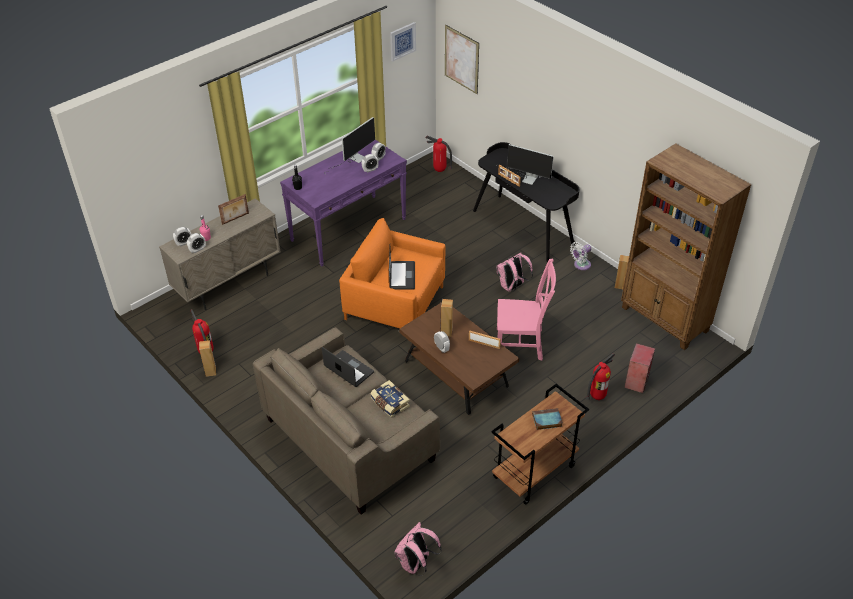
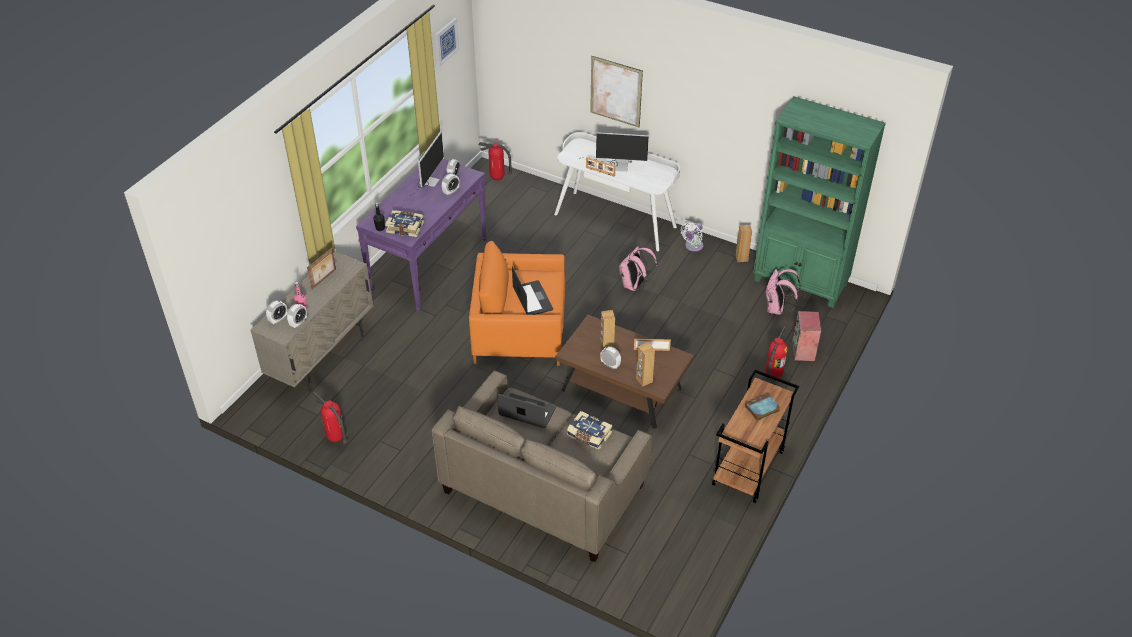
camera: 20 degrees left, 0 degrees up
(210, 372) = (352, 458): brown speaker -> brown speaker (644, 380)
(318, 191) = (405, 227): none -> book
(416, 564) = (676, 595): pink backpack -> pink backpack (776, 309)
(461, 59) = (511, 50): picture -> picture (616, 91)
(522, 344) = (673, 342): pink chair -> none
(523, 227) = (615, 220): black desk -> white desk
(664, 320) = (801, 282): brown bookcase -> green bookcase

